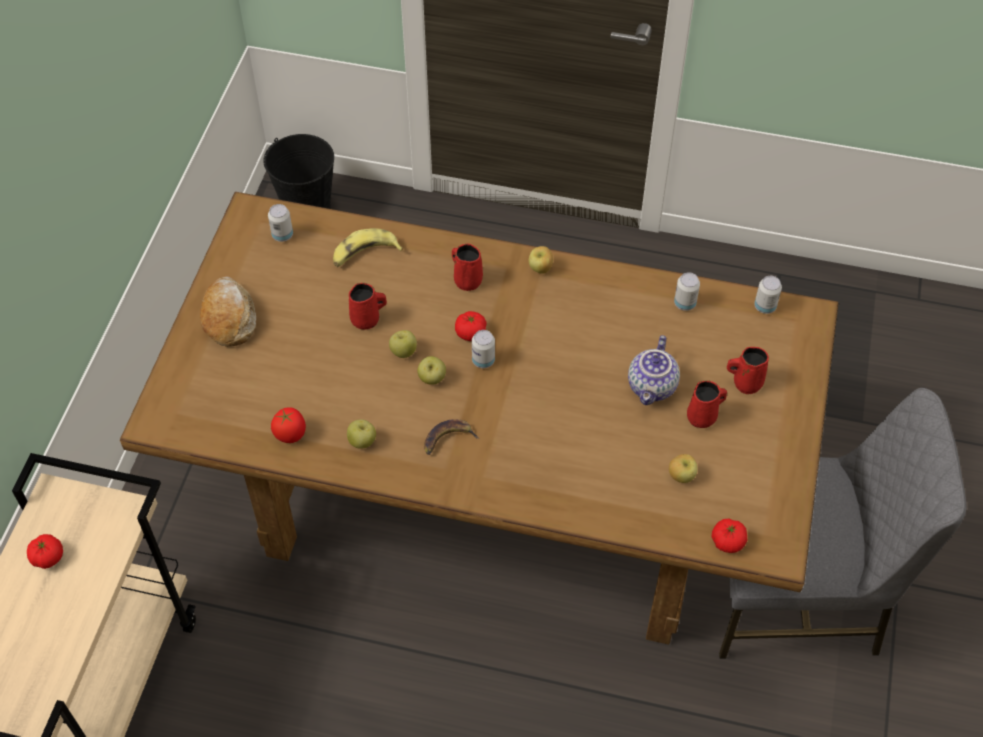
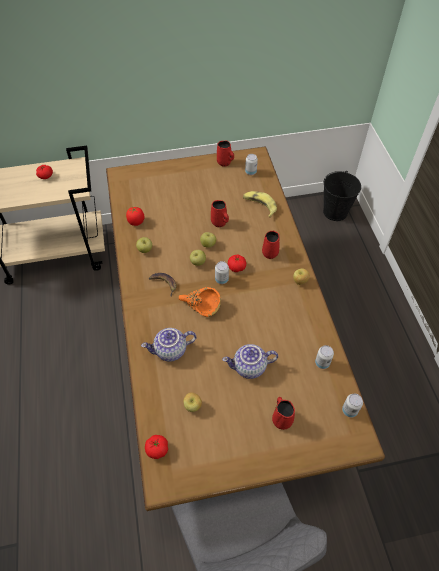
camera: 65 degrees right, 0 degrees up
(229, 318) = (190, 174): bread -> none
(518, 407) = (199, 306): none -> orange bowl
(578, 472) = (170, 351): none -> teapot
(703, 417) = (242, 403): red mug -> red mug (224, 163)

